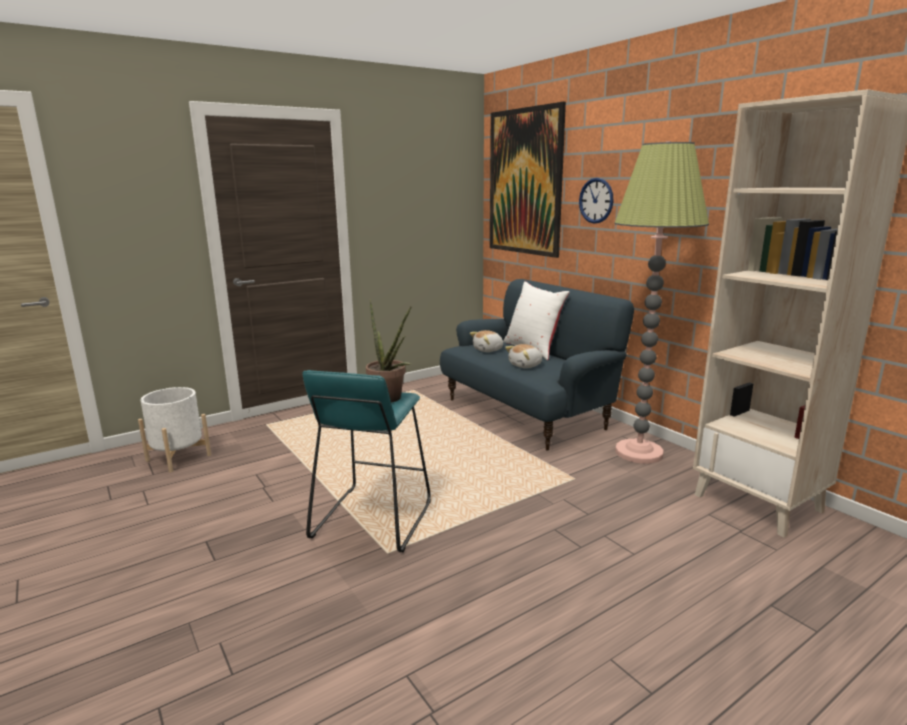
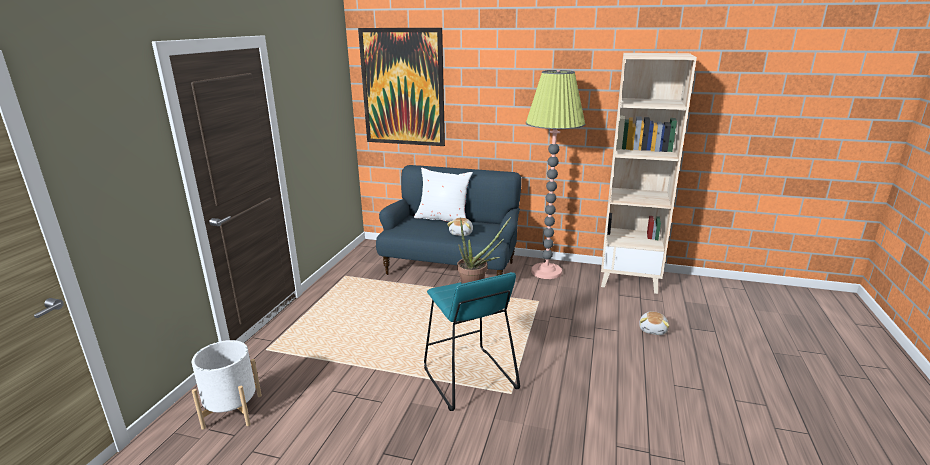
camera: 40 degrees left, 5 degrees up
(488, 350) = (416, 227): plush toy -> plush toy (653, 330)
(596, 200) = (478, 103): wall clock -> none

